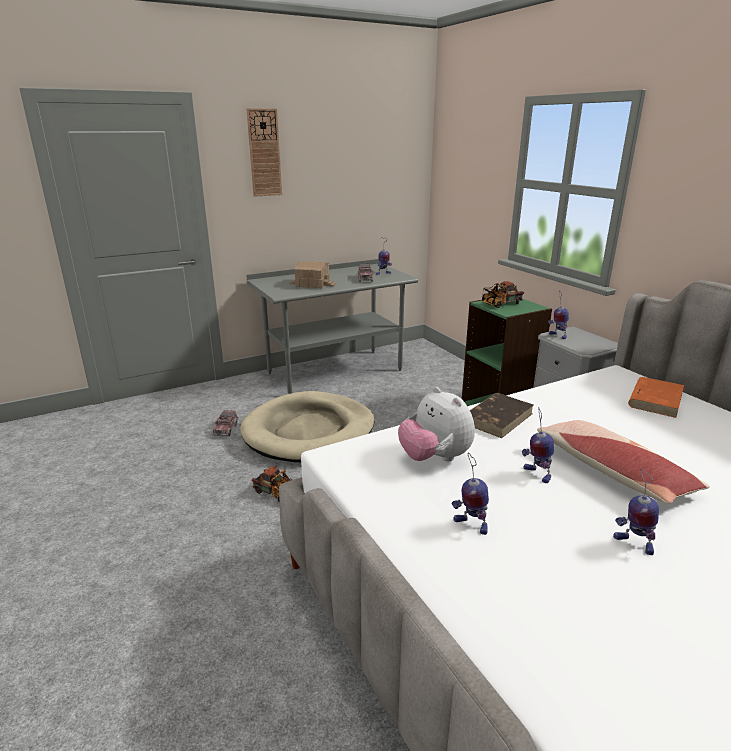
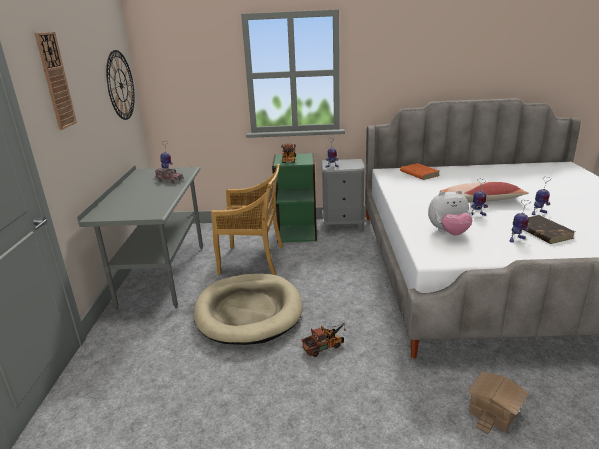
camera: 60 degrees left, 0 degrees up
(226, 429) = (195, 356): toy truck -> none
(312, 283) = (148, 198): toy house -> toy house (493, 410)
(391, 173) = (121, 85): none -> wall clock
(407, 402) = (253, 260): none -> beige chair
(497, 417) = (413, 208): brown book -> brown book (542, 232)

